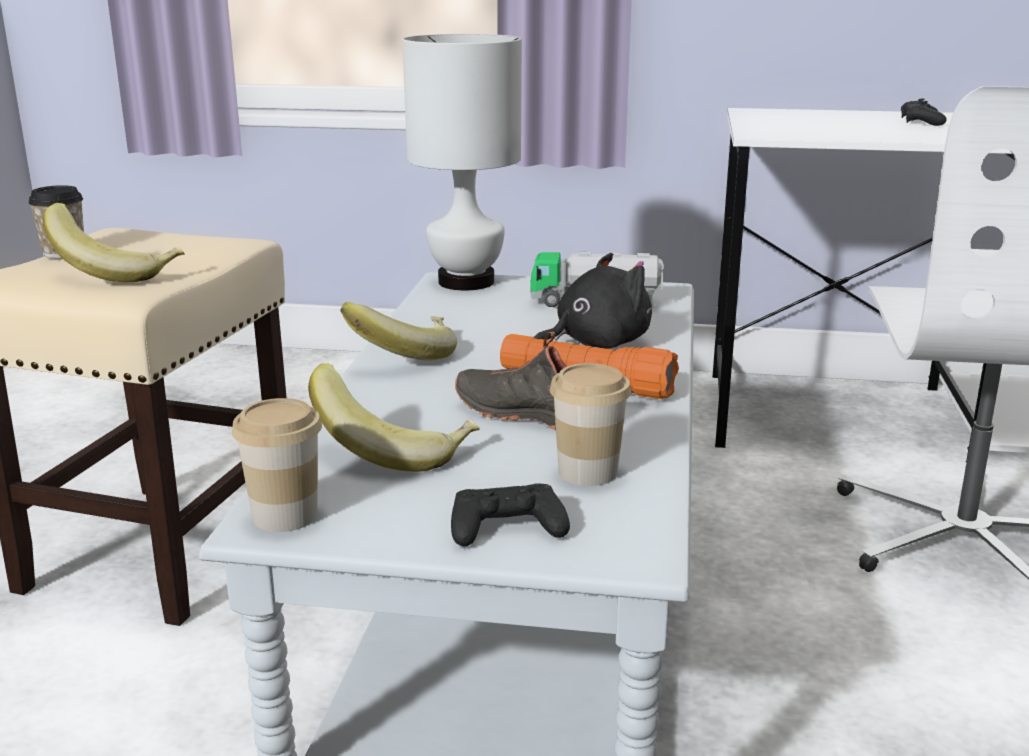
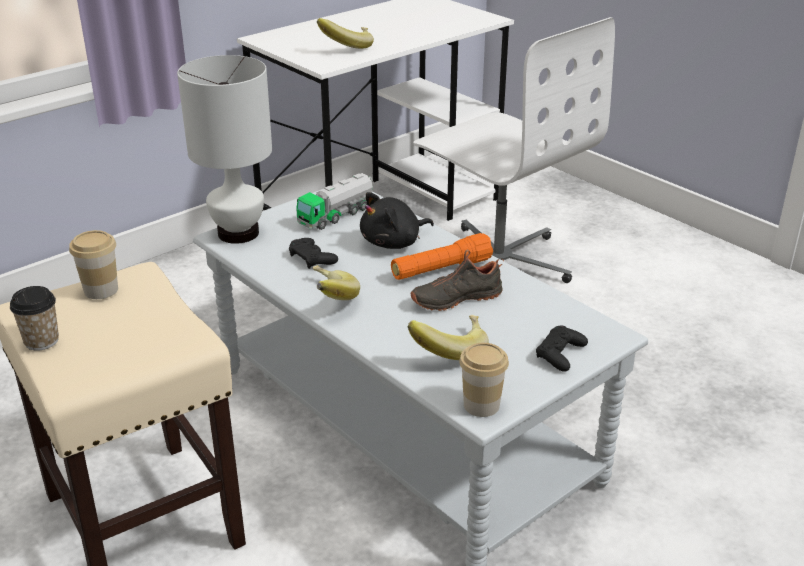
camera: 50 degrees left, 10 degrees up
(118, 273) = (140, 333): banana -> banana (346, 47)
(587, 472) = (532, 312): cup -> cup (101, 290)
(596, 344) = (394, 242): black plush toy -> black plush toy turned 135 degrees counterclockwise
(921, 122) = (369, 24): black game controller -> black game controller (312, 258)

